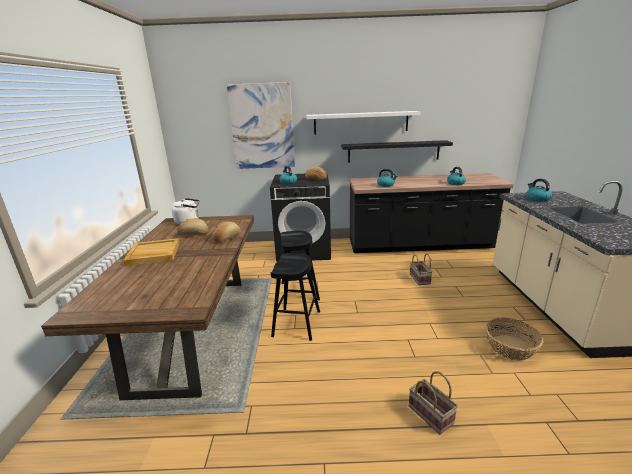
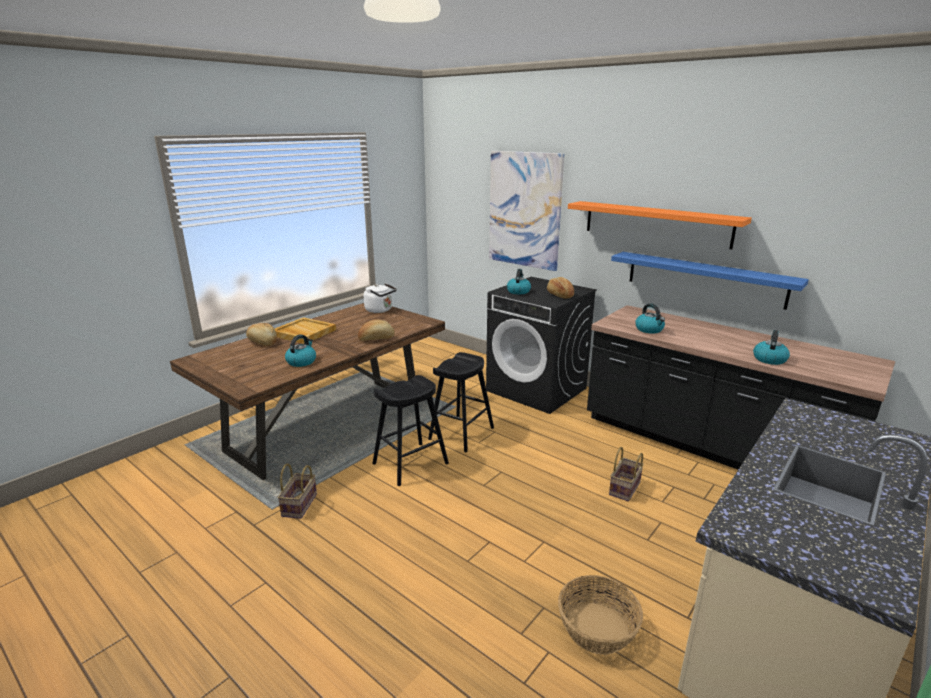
camera: 40 degrees right, 0 degrees up
(194, 234) = (360, 325): bread -> bread (262, 342)
(361, 122) = (656, 224): white shelf -> orange shelf
(393, 151) = (704, 279): black shelf -> blue shelf
(432, 415) = (394, 617): basket -> basket (300, 506)
(537, 199) = (825, 429): kettle -> kettle (301, 361)

